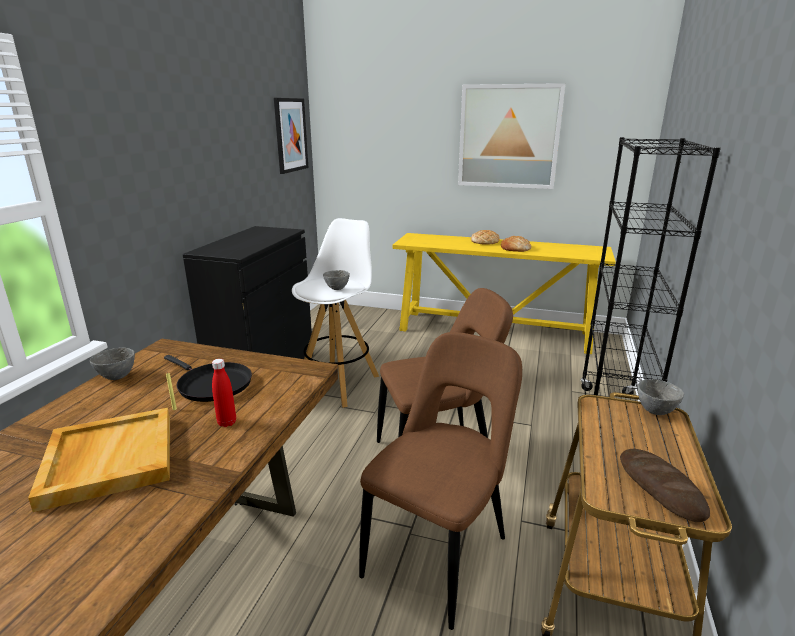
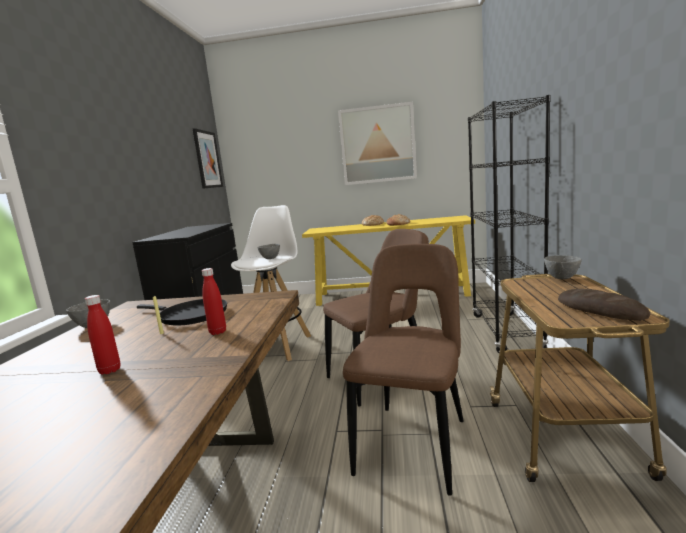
camera: 10 degrees left, 10 degrees down
(109, 459) = (110, 370): beige tray -> red bottle

